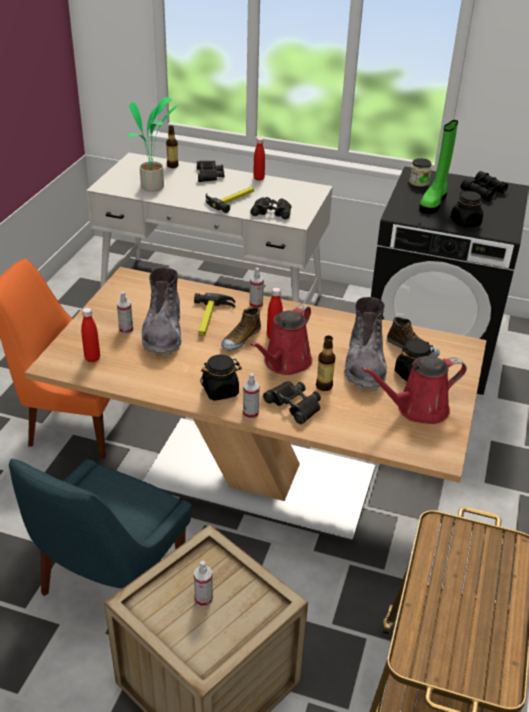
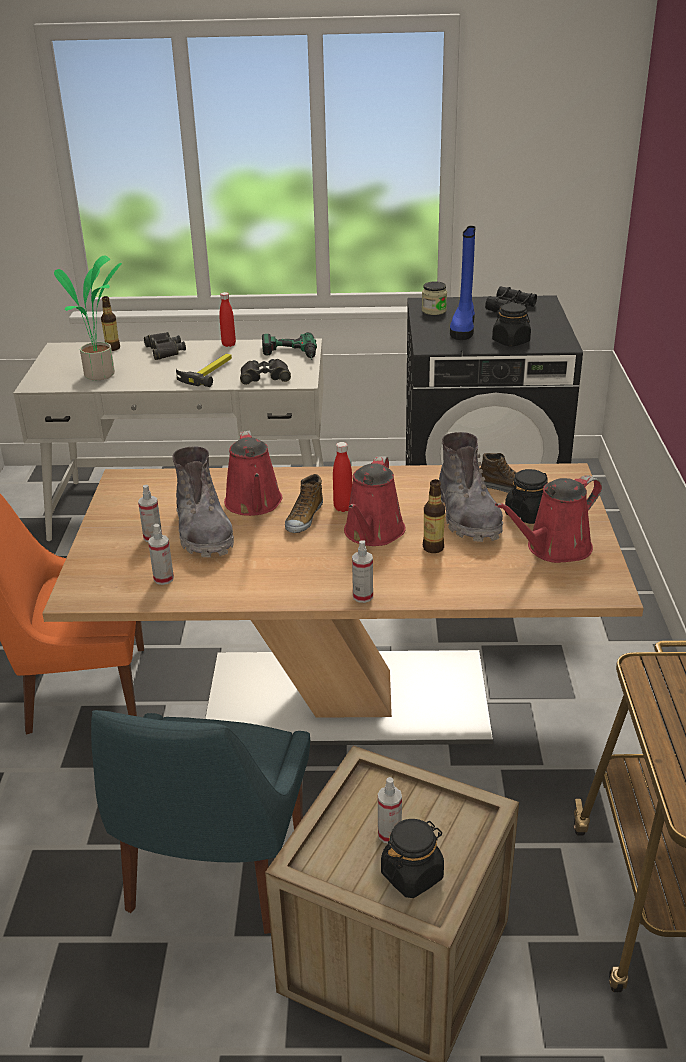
camera: 15 degrees left, 5 degrees down
(92, 358) = (126, 578): red bottle -> none
(210, 319) = (254, 504): hammer -> red watering can
(221, 391) = (312, 579): black jar -> black jar (412, 875)
(256, 305) = (301, 478): spray bottle -> spray bottle (163, 579)
(294, 405) = (409, 576): black binoculars -> none
(300, 196) = (290, 355): none -> power drill
(433, 202) = (463, 328): green boot -> blue boot

